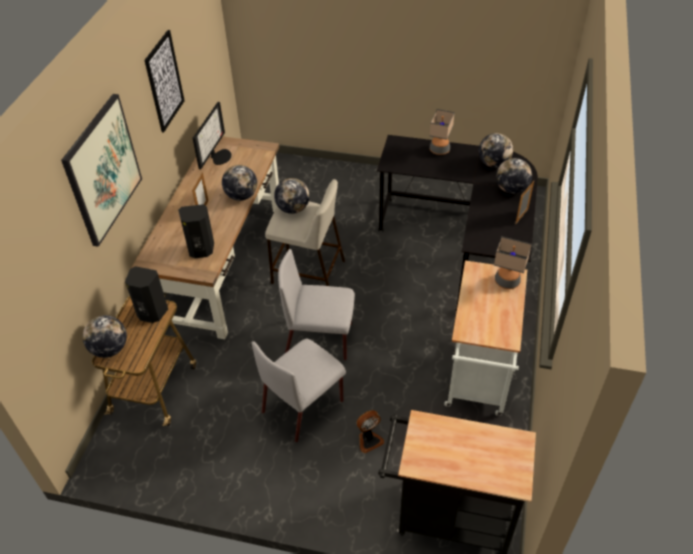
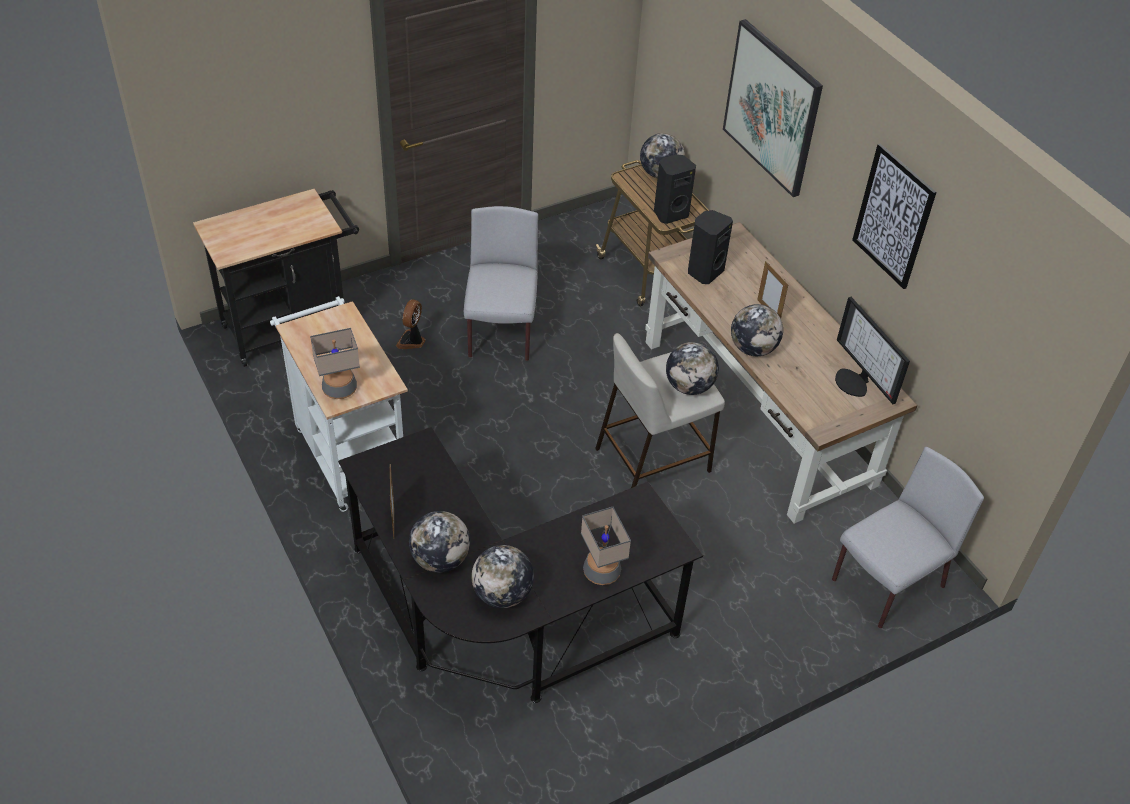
camera: 135 degrees right, 0 degrees up
(320, 339) = (553, 397): grey chair -> grey chair (886, 584)

